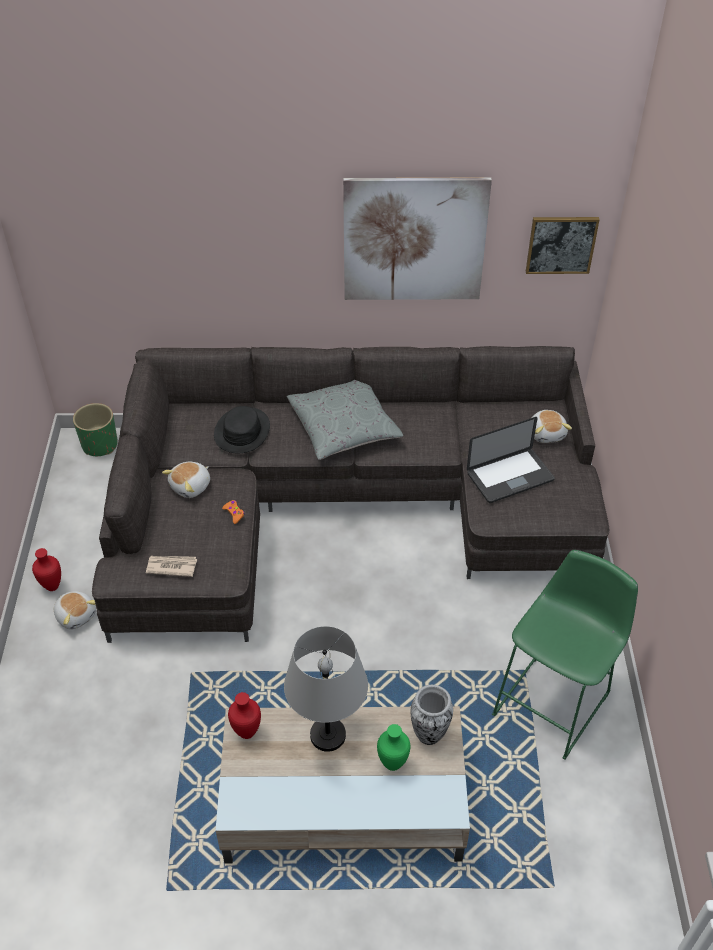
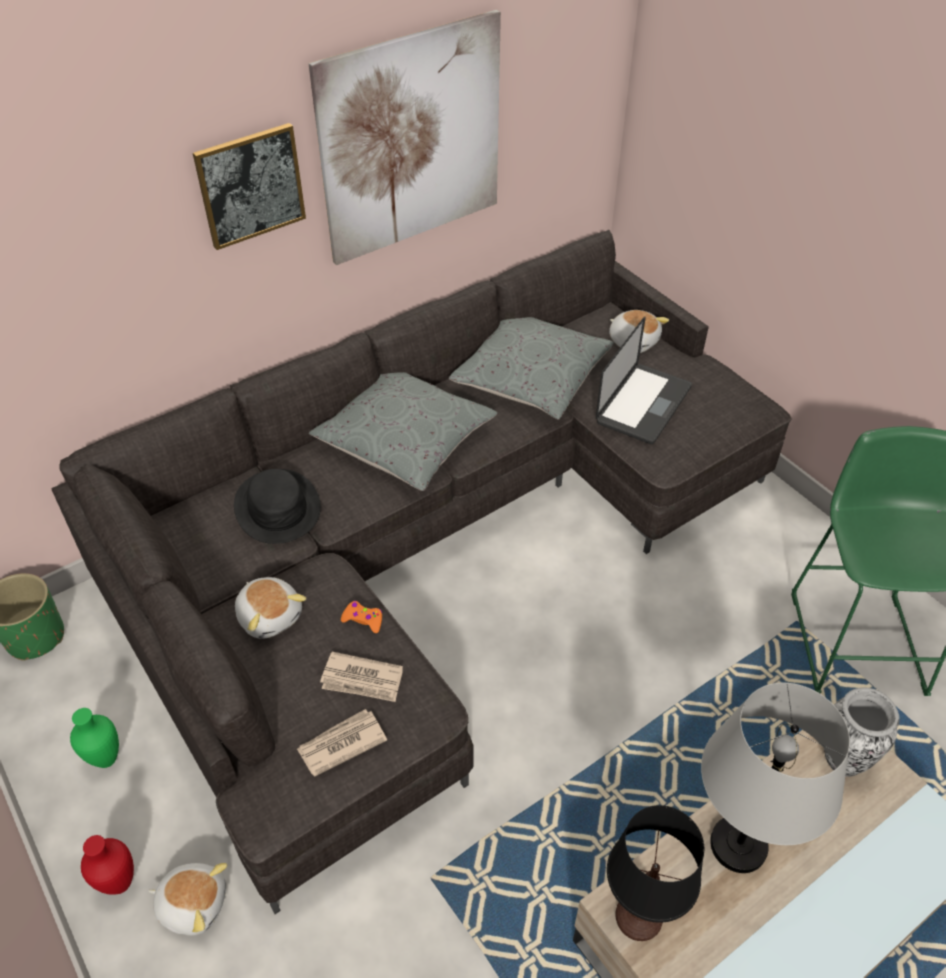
camera: 35 degrees left, 0 degrees up
(191, 486) = (270, 615): plush toy -> plush toy turned 45 degrees counterclockwise
(207, 542) = (362, 680): none -> newspaper
(246, 732) = (638, 917): red vase -> black table lamp
(392, 763) = (842, 827): green vase -> green vase (105, 758)
(456, 426) = (531, 378): none -> grey pillow
(561, 244) = (577, 92): picture -> picture (250, 185)

